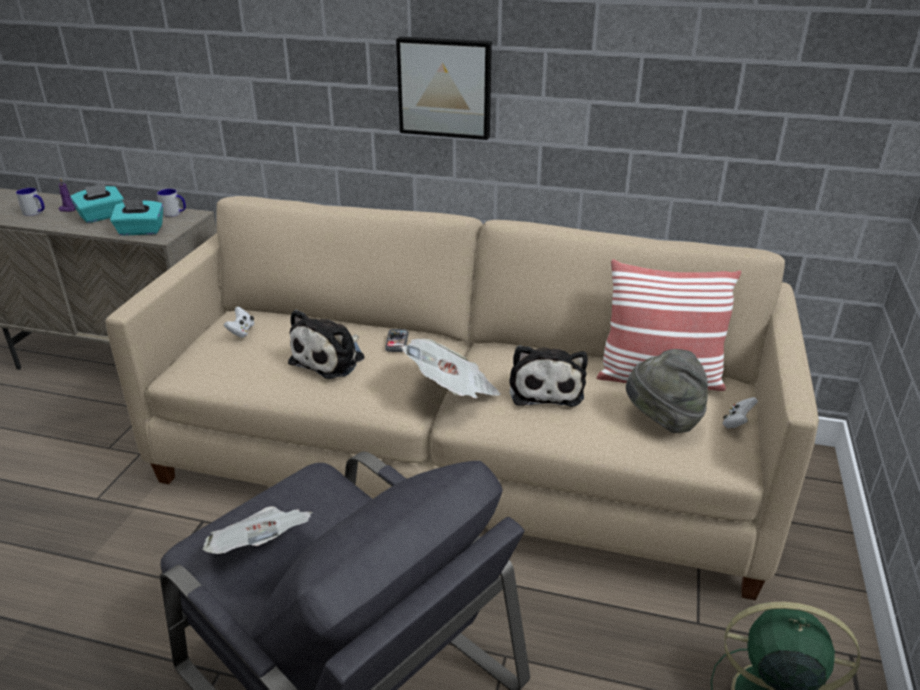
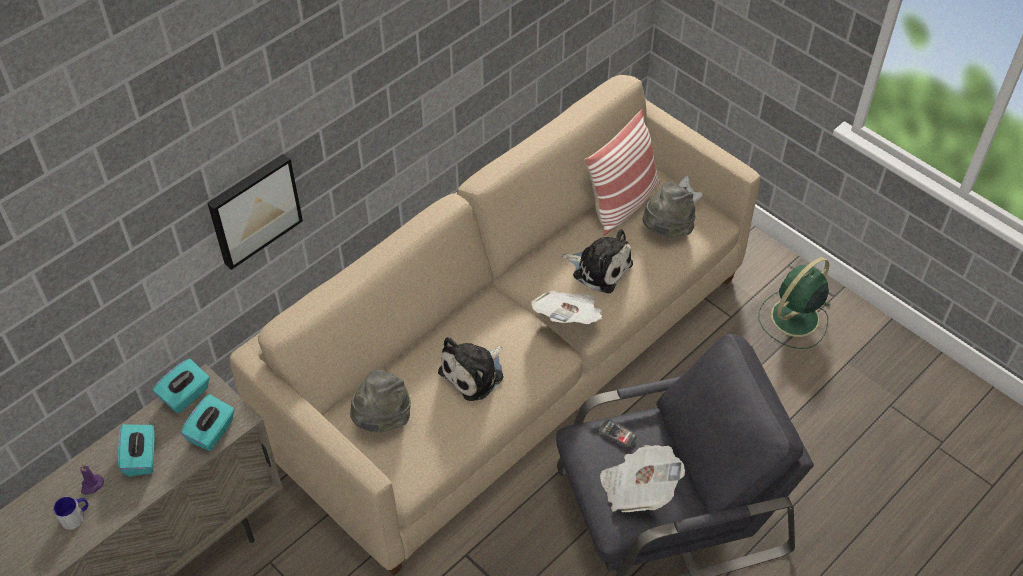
camera: 60 degrees left, 20 degrees up
(174, 213) = (186, 395): mug -> turquoise tissue box
(241, 331) = (382, 419): white game controller -> grey hat
(331, 359) = (474, 373): plush toy -> plush toy turned 75 degrees clockwise
(397, 341) = (480, 323): phone -> phone (617, 434)
(445, 87) = (388, 118): picture -> picture (253, 209)

